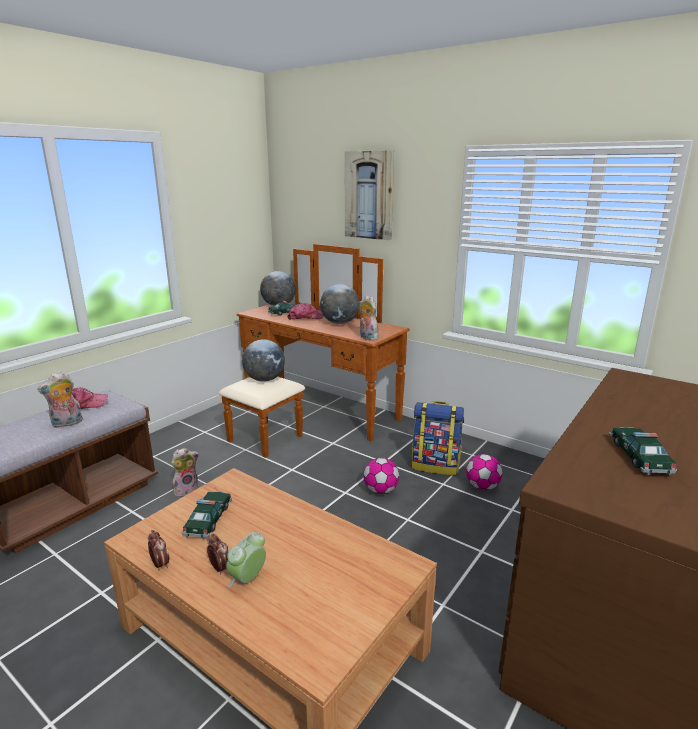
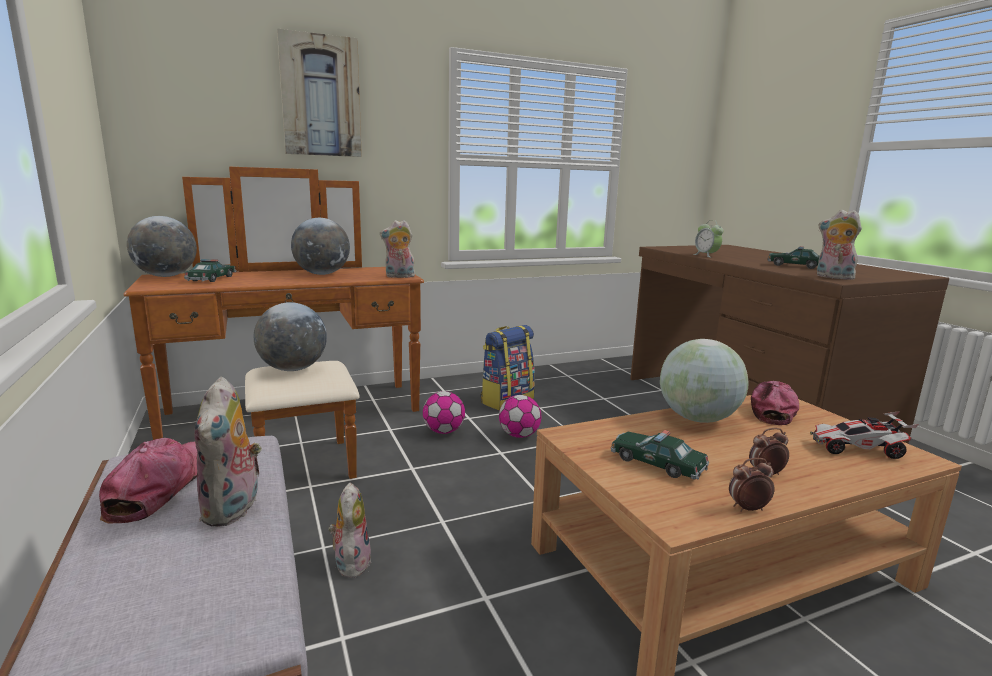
camera: 60 degrees left, 5 degrees down
(248, 579) = (789, 463): alarm clock -> alarm clock (706, 255)
(306, 317) = (259, 277): cap -> cap (771, 410)
(307, 525) = (698, 419): none -> globe
(307, 620) = (856, 449): none -> toy car
(482, 487) = (562, 396): football -> football (443, 431)
(573, 482) = (832, 277): none -> plush toy

